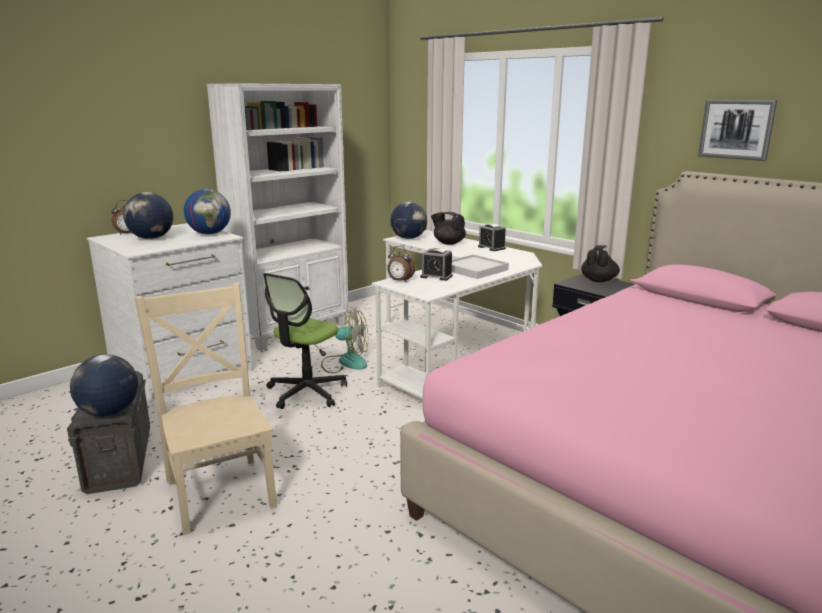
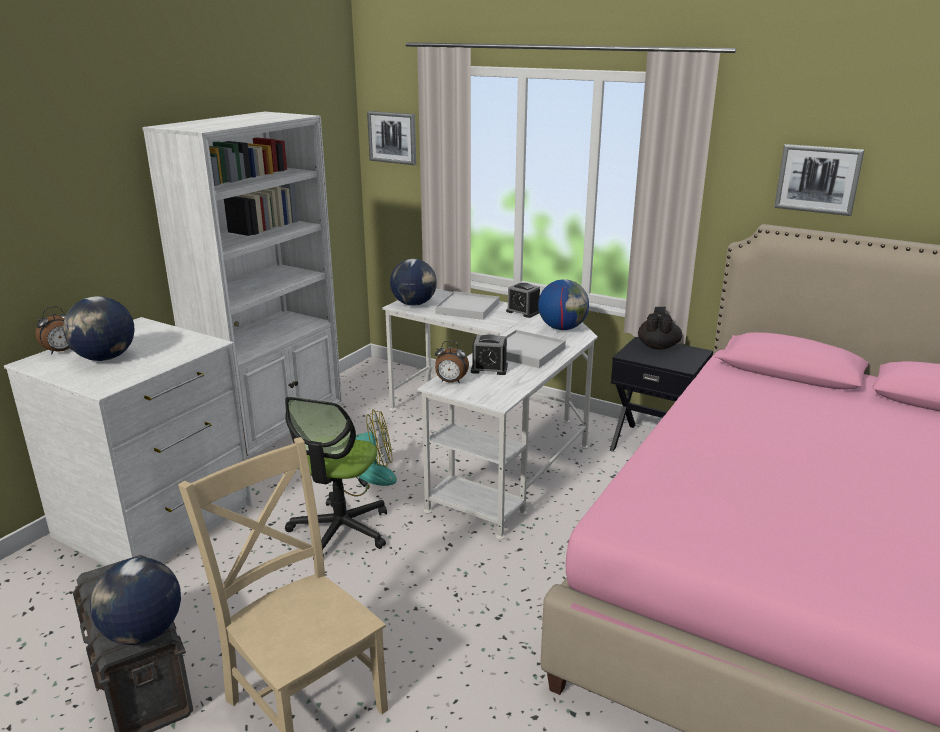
camera: 15 degrees left, 5 degrees up
(210, 233) = (182, 340): globe -> globe (562, 328)
(412, 113) = (392, 137): none -> picture
(448, 243) = (467, 308): black teapot -> white tray

